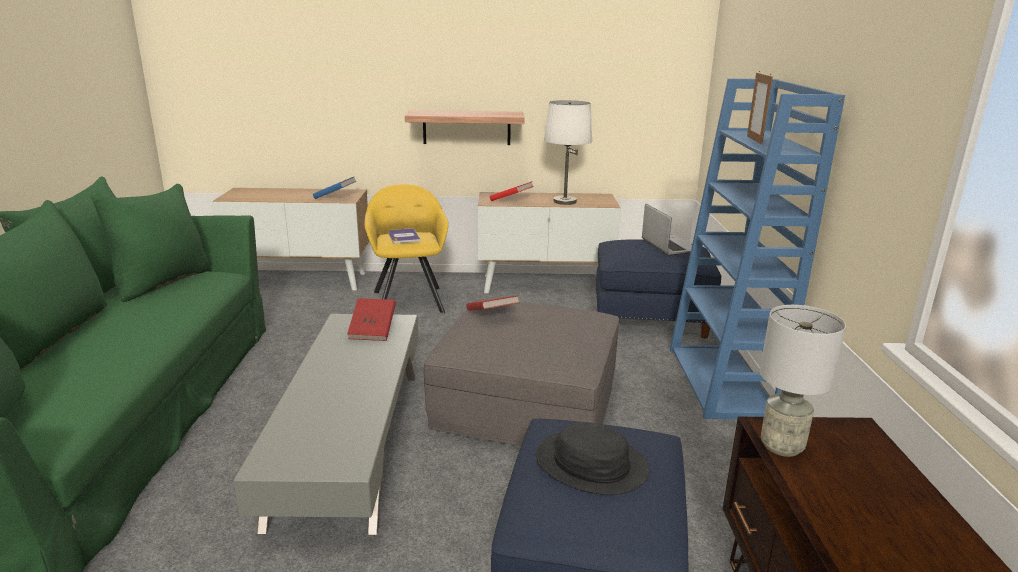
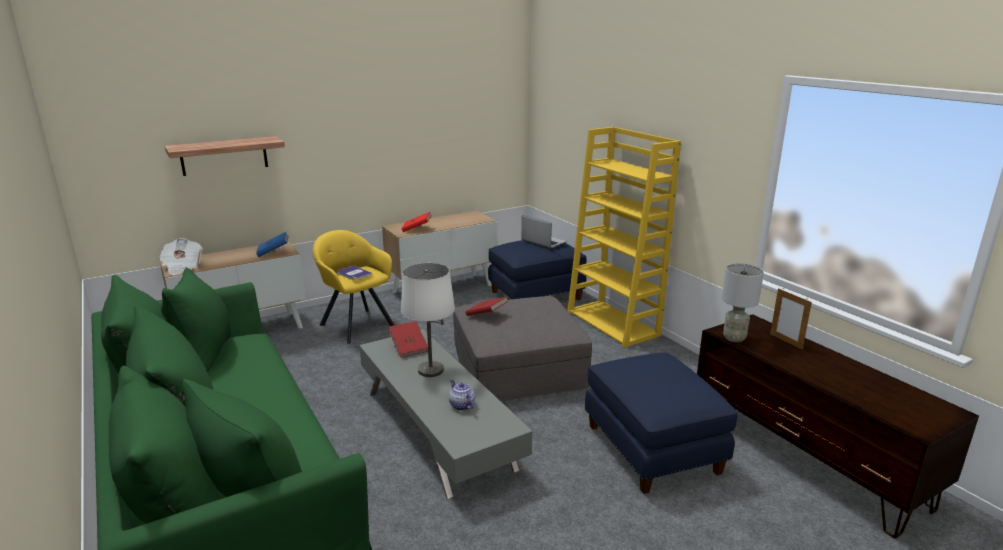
camera: 30 degrees left, 0 degrees up
(240, 195) = (182, 267): none -> newspaper
(333, 416) = (461, 405): none -> teapot
(466, 127) = (366, 176): shelf -> shelf (224, 156)
(564, 201) = (454, 223): white table lamp -> white table lamp (430, 370)
(591, 464) = (656, 376): black hat -> none
(722, 382) = (613, 324): blue bookcase -> yellow bookcase
(754, 140) = (620, 168): picture frame -> picture frame (786, 341)

